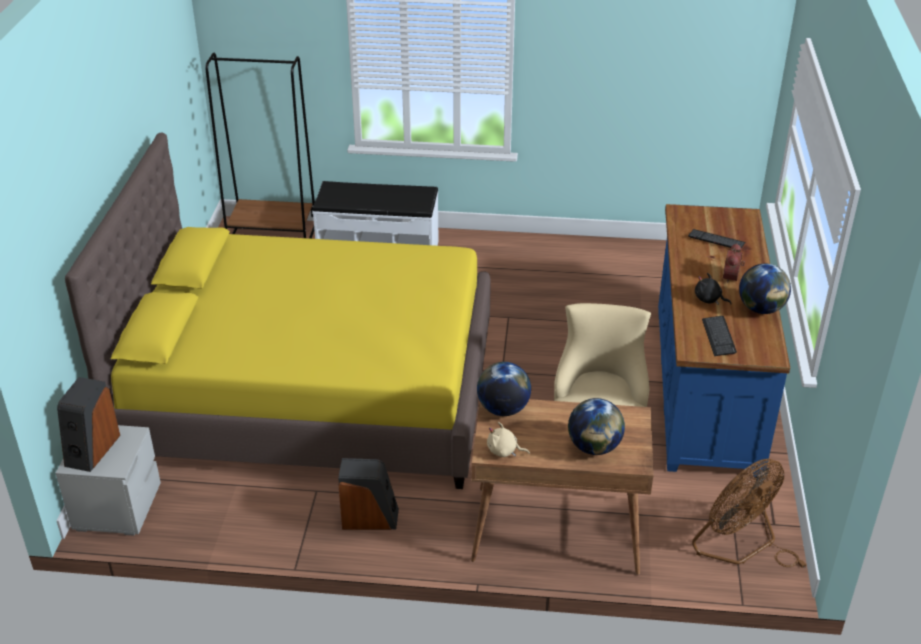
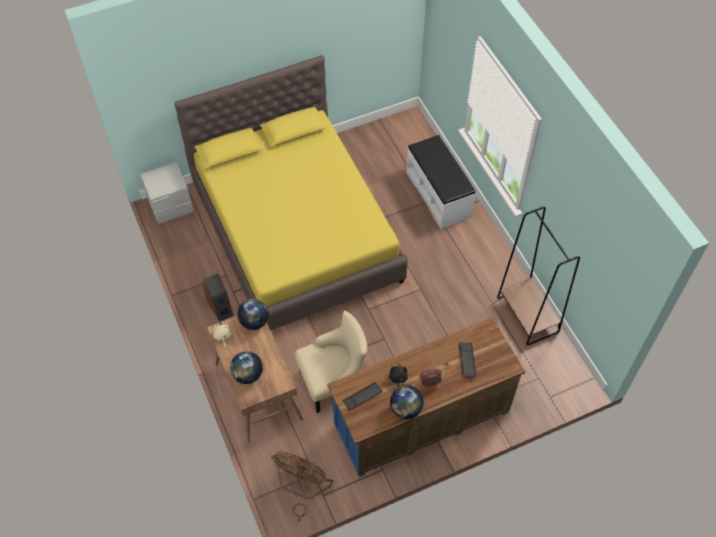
camera: 60 degrees right, 20 degrees up
(91, 450) = (160, 176): speaker -> none
(272, 235) = (415, 138): clothes rack -> clothes rack (527, 315)

